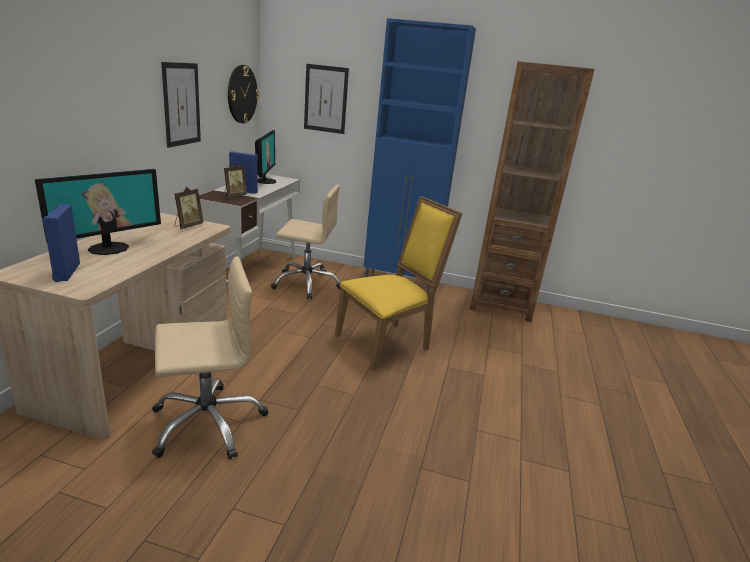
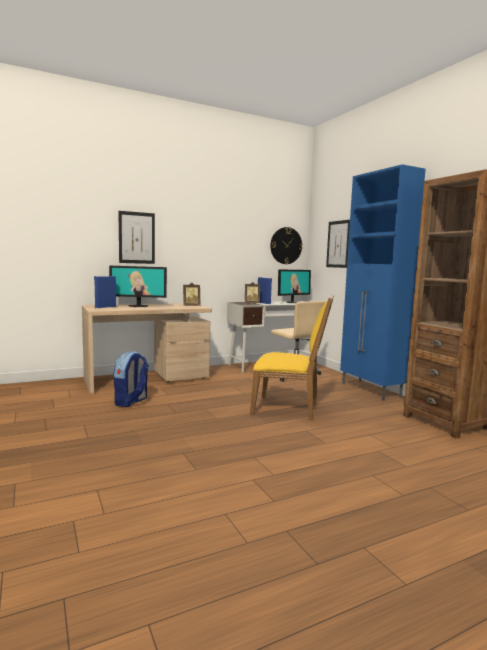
camera: 50 degrees right, 15 degrees down
(181, 104) = (226, 246): picture -> picture (137, 238)
(207, 423) = (131, 402): beige office chair -> backpack

